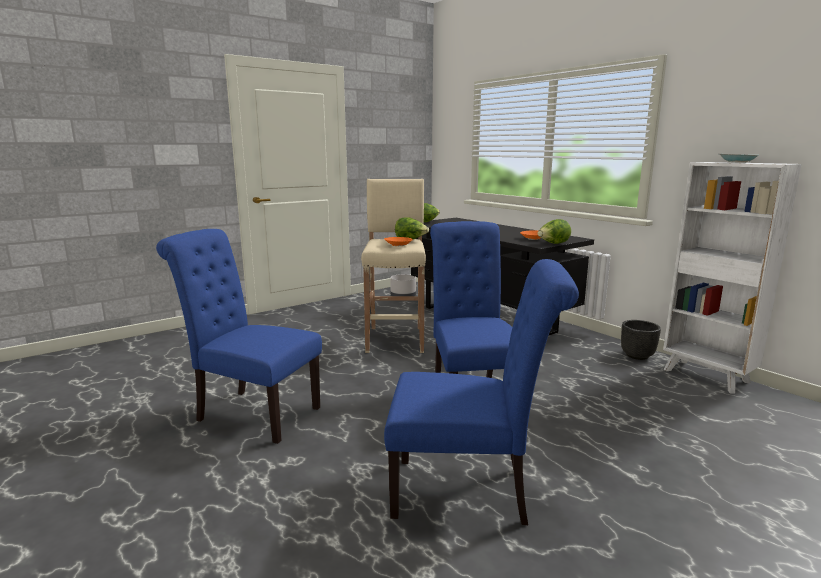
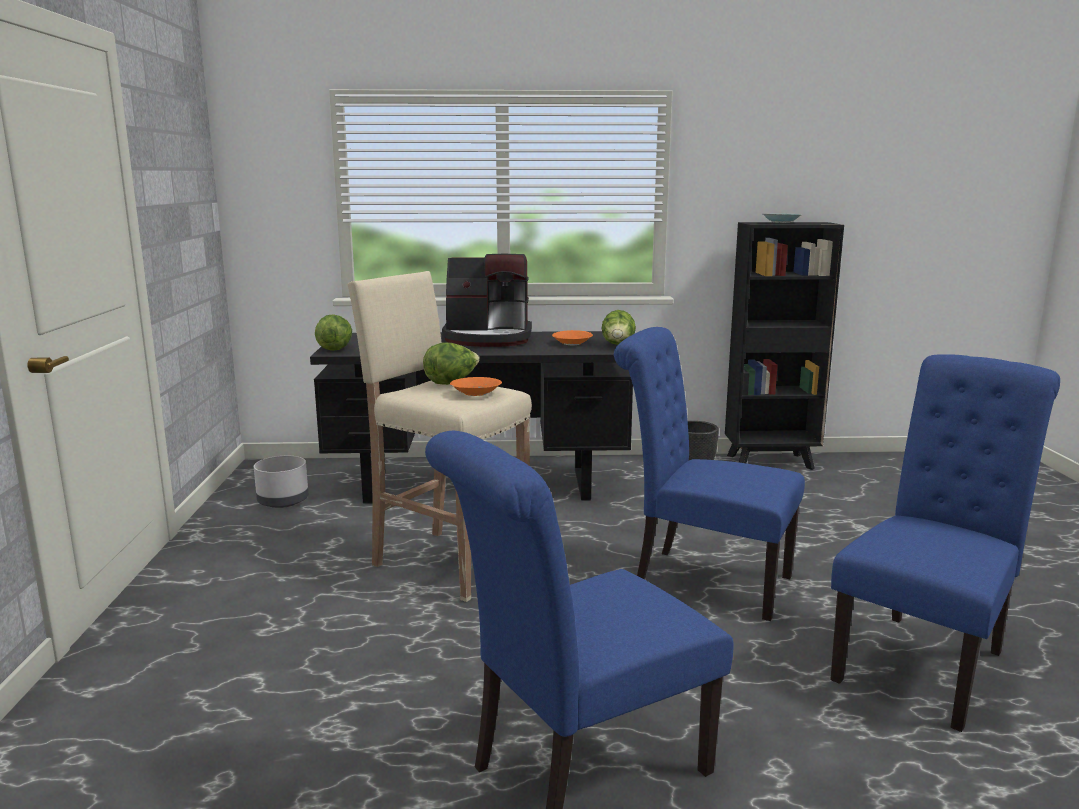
camera: 55 degrees left, 0 degrees up
(504, 229) = (488, 338): none -> coffee machine
(707, 376) = (771, 462): white bookcase -> black bookcase

